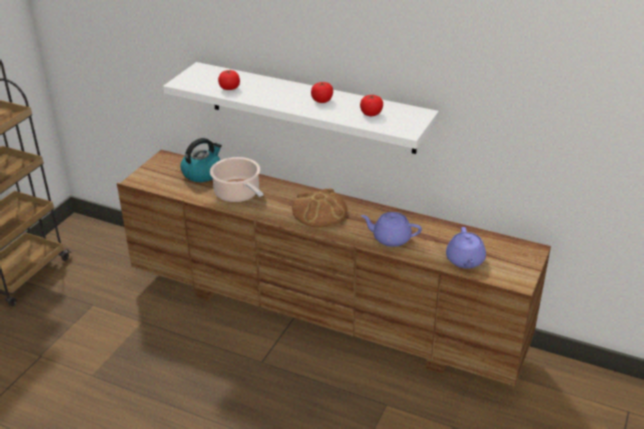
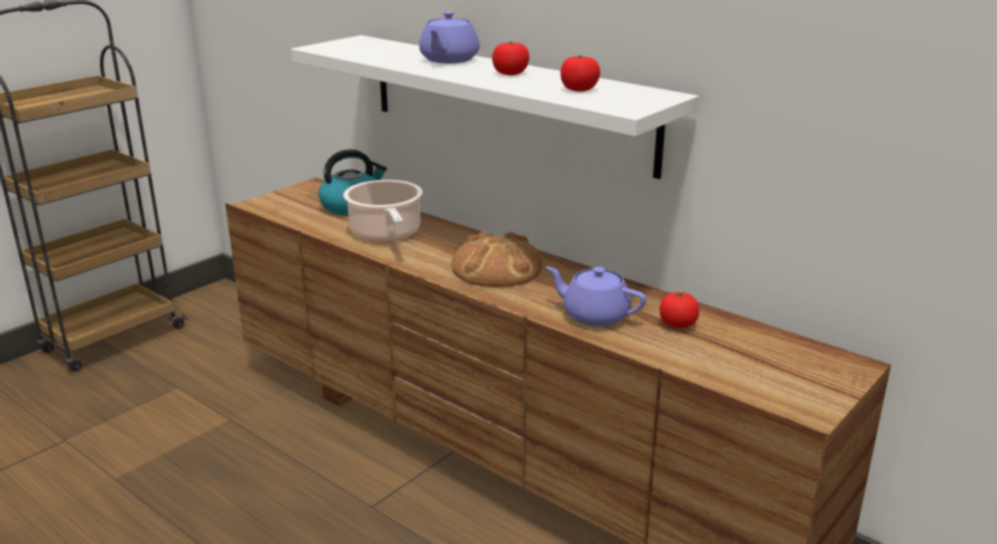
camera: 15 degrees right, 10 degrees down
(229, 88) = (381, 55): tomato -> tomato (677, 325)
(465, 261) = (714, 363): purple teapot -> purple teapot (448, 60)

